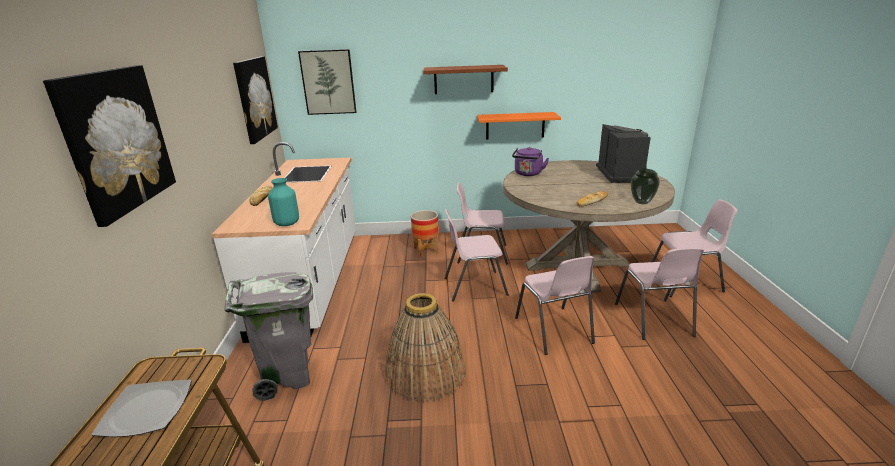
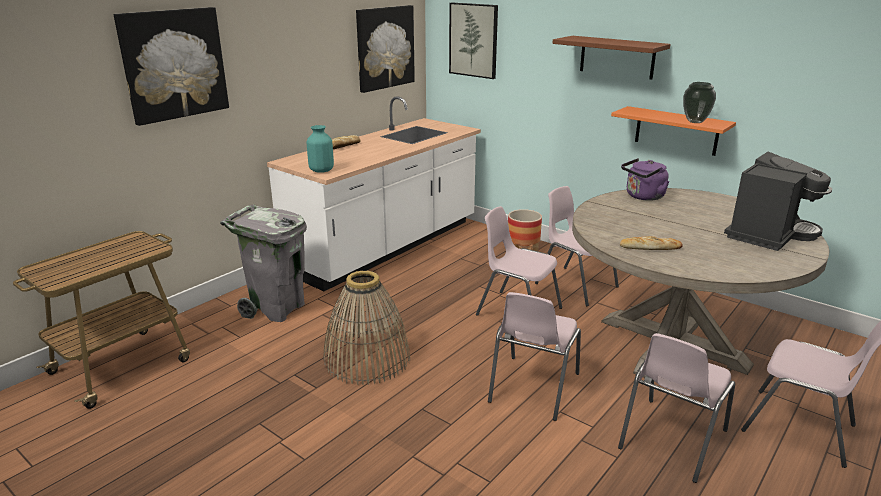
camera: 40 degrees right, 0 degrees up
(146, 409) = (101, 257): plate -> none
(641, 202) = (714, 270): vase -> vase (695, 121)

